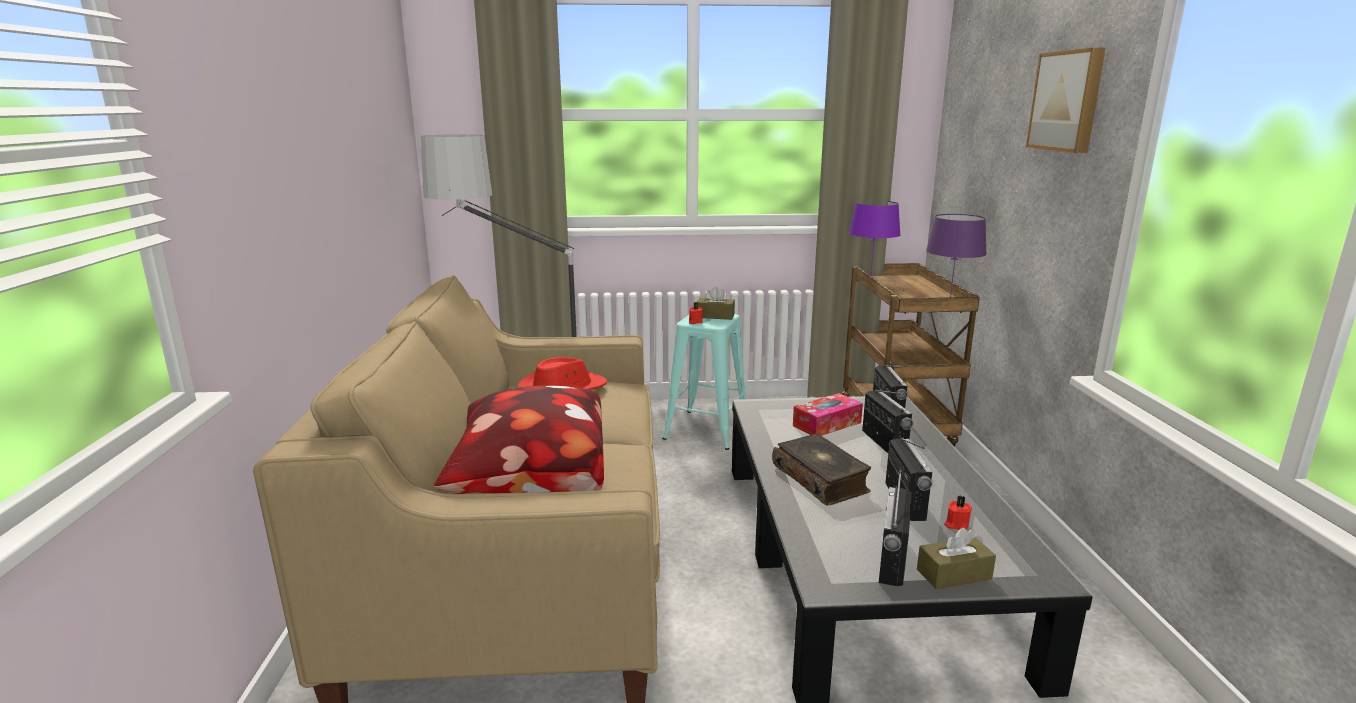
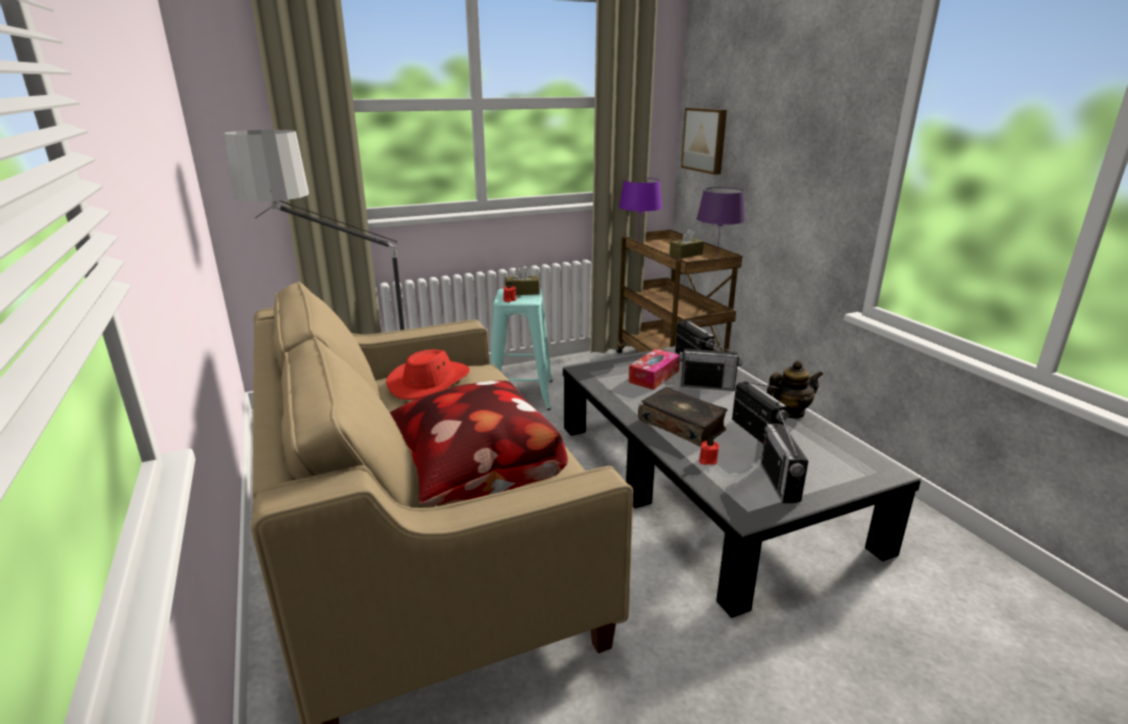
camera: 20 degrees left, 5 degrees up
(884, 443) = (707, 386): radio -> radio turned 135 degrees clockwise
(954, 574) = (827, 484): brown tissue box -> brown tissue box (686, 254)
(956, 524) = (802, 443): red candle -> red candle (707, 460)
(966, 488) = (789, 413): none -> teapot
(1068, 101) = (823, 92): picture -> picture (705, 140)

